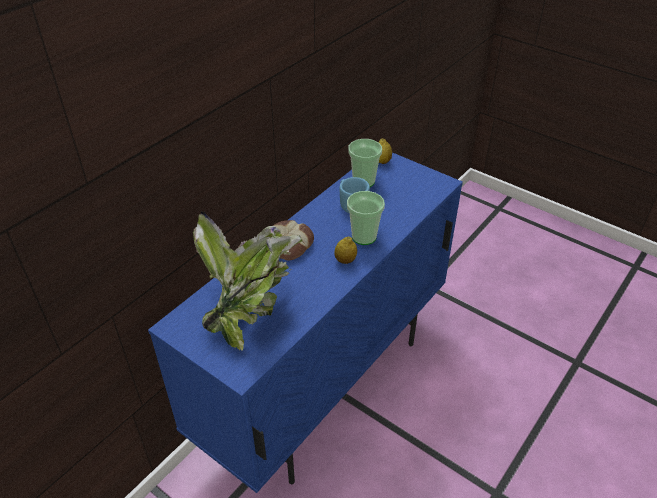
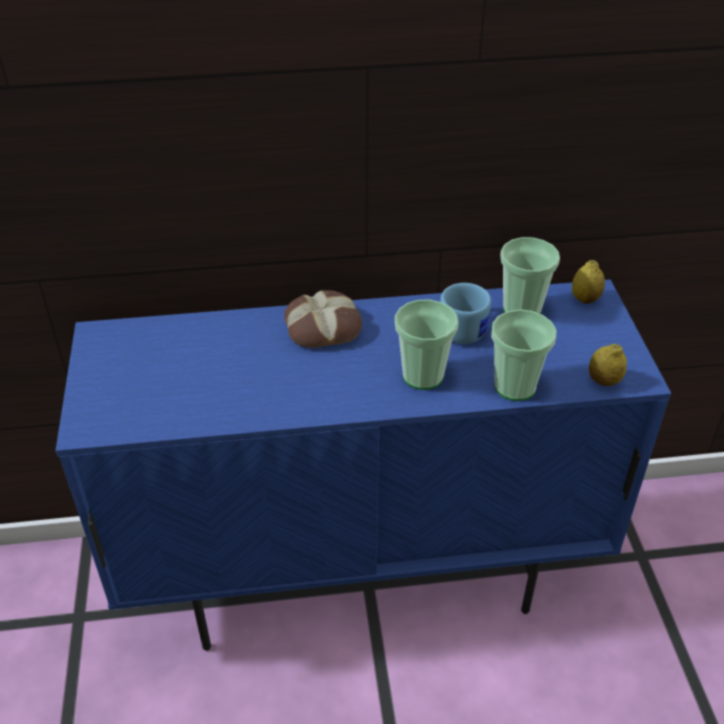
camera: 45 degrees right, 0 degrees up
(250, 308) = (188, 368): potted plant -> none
(345, 260) = (360, 388): lemon -> lemon (604, 381)
(406, 216) = (515, 386): none -> cup

